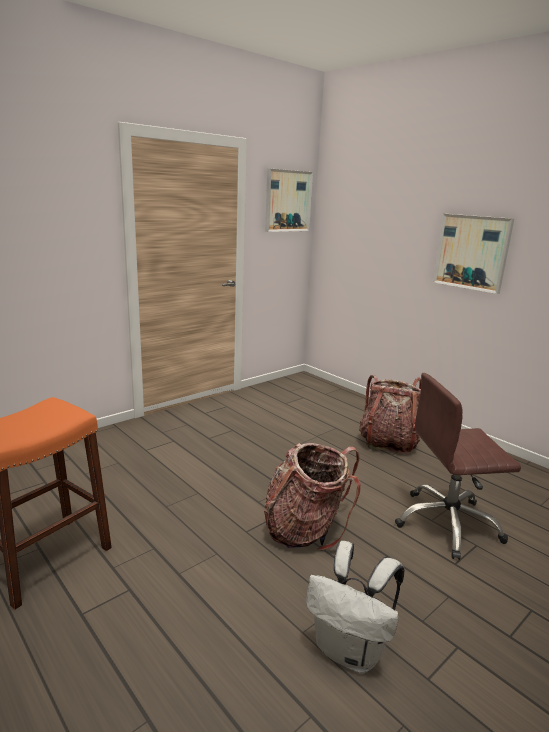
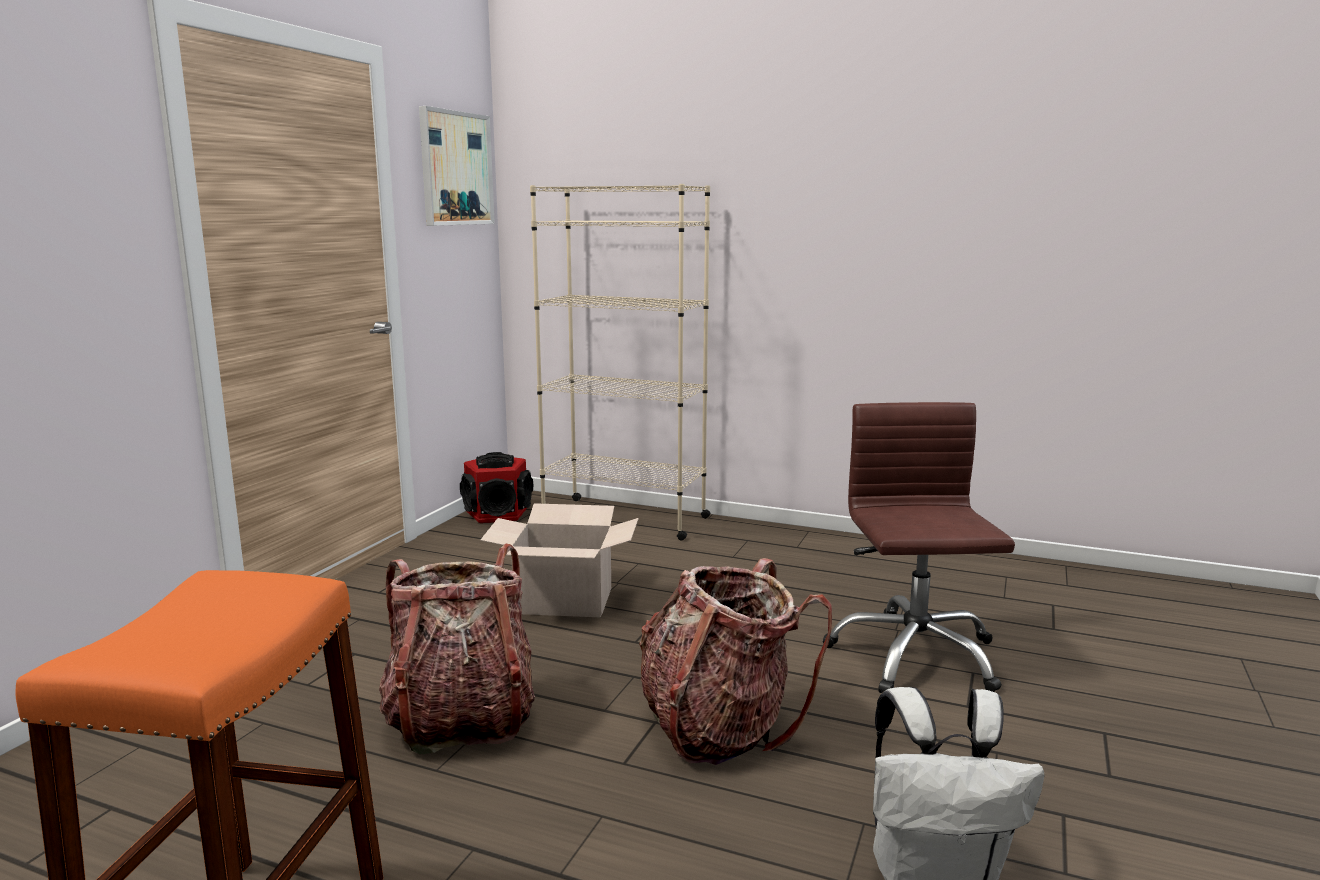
camera: 25 degrees left, 5 degrees down
(283, 439) = (564, 600): none -> cardboard box
(287, 384) = (498, 513): none -> speaker
(348, 400) = (624, 518): none -> beige bookcase
(388, 442) = (736, 565): backpack -> backpack (461, 719)
(447, 524) = (913, 656): brown office chair -> brown office chair turned 120 degrees clockwise
(472, 252) = (805, 230): picture -> none

